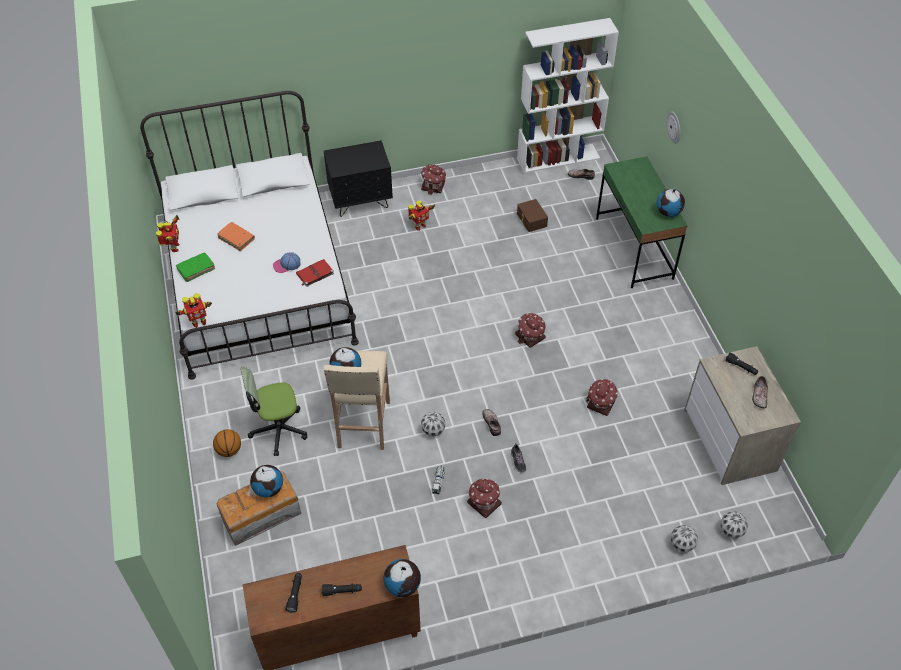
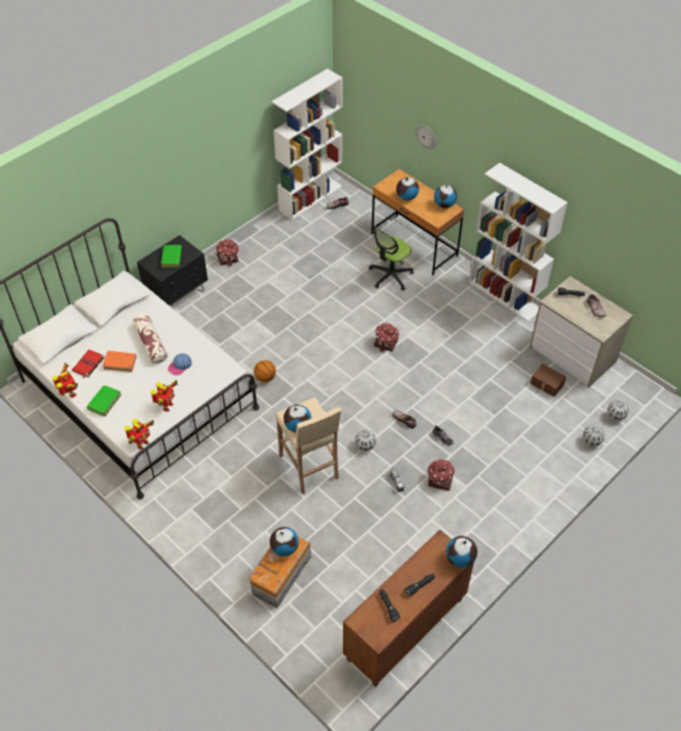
camera: 30 degrees left, 0 degrees up
(229, 450) = (216, 538): basketball -> basketball (265, 378)
(277, 231) = (151, 343): none -> pillow
(278, 429) = (245, 503): office chair -> office chair (390, 276)
(314, 274) = (208, 363): red book -> red book (88, 364)
(357, 160) = (171, 258): none -> green book
(419, 226) = (240, 295): toy robot -> toy robot (166, 406)
(531, 220) = (324, 254): brown storage box -> brown storage box (546, 384)
(601, 404) = (470, 369): toy house -> none
(632, 189) = (406, 197): none -> globe
(633, 248) = (414, 245): green desk -> brown desk
(696, 343) = (505, 296): none -> white bookcase

